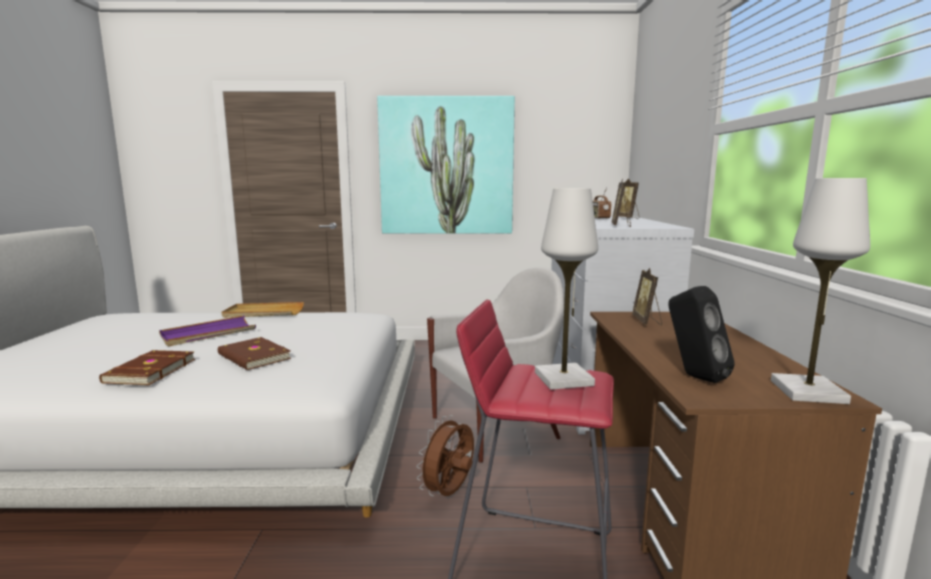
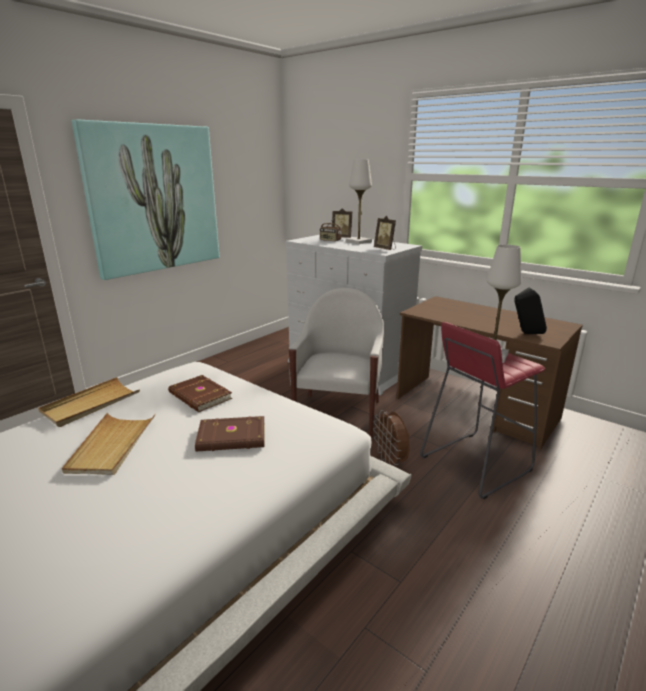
camera: 50 degrees left, 10 degrees up
(149, 371) = (185, 496): brown book -> brown book (199, 396)
(208, 334) = (112, 446): purple tray -> beige tray
(647, 321) = (437, 310): picture frame -> none
(808, 392) = (559, 326): white table lamp -> white table lamp (358, 242)

